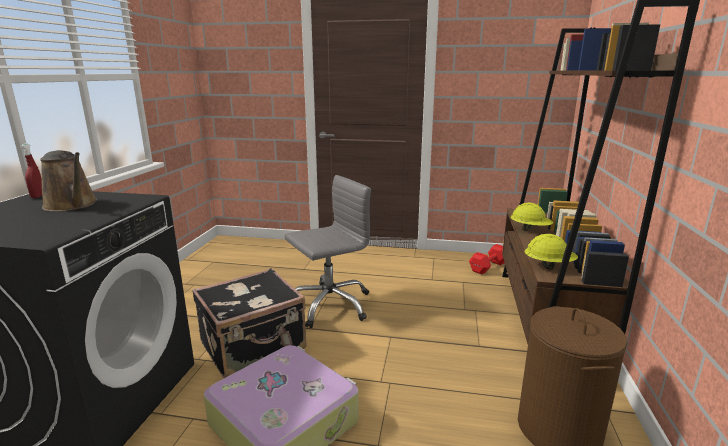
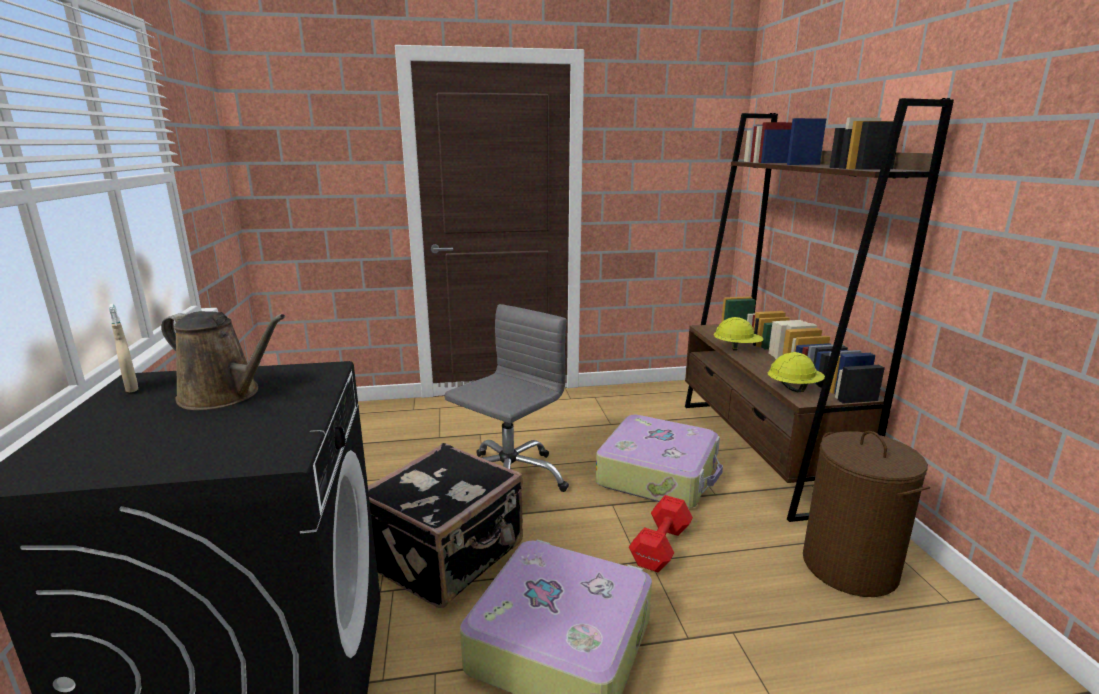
camera: 20 degrees left, 0 degrees up
(38, 196) = (132, 388): red spray bottle -> beige spray bottle
(443, 322) = (659, 474): none -> suitcase
(489, 267) = (664, 398): red dumbbell -> red dumbbell (662, 545)

